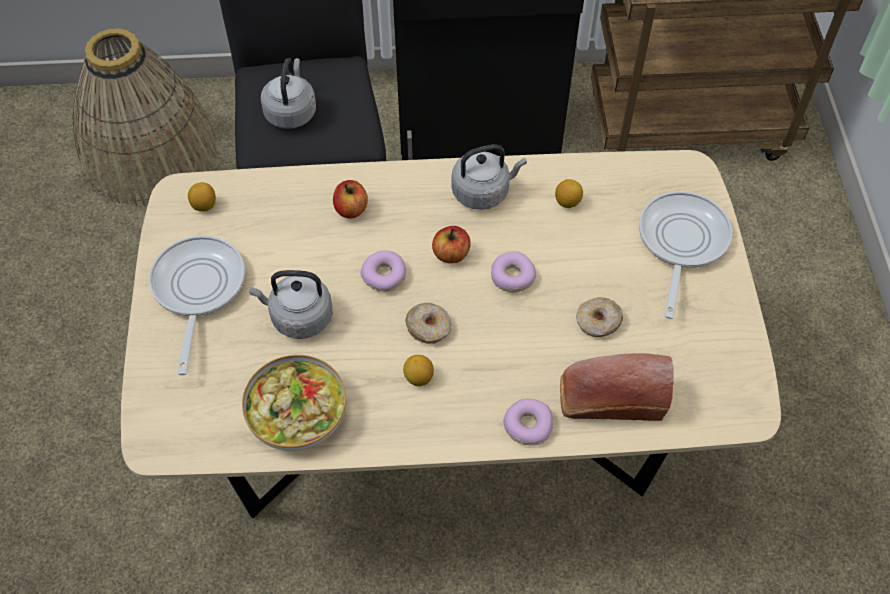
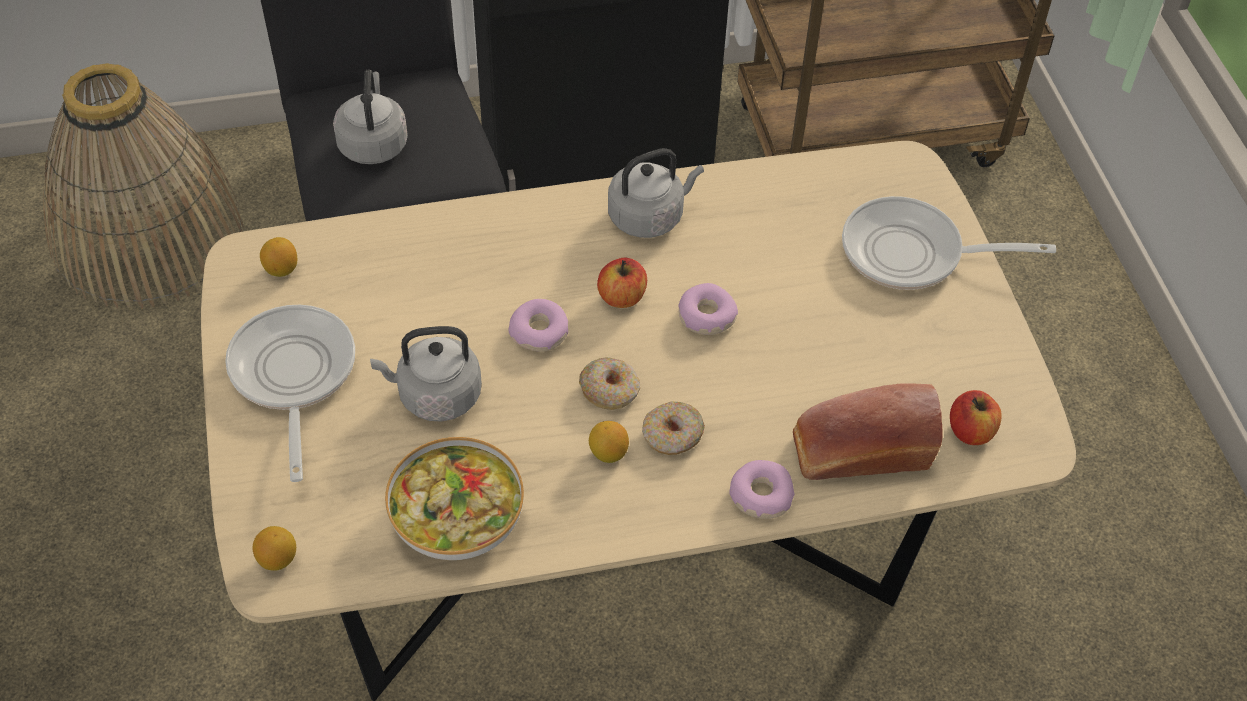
camera: 10 degrees left, 5 degrees down
(351, 209) = (480, 254): apple -> apple (970, 431)
(567, 202) = (760, 218): lemon -> lemon (277, 559)
(598, 322) = (826, 360): donut -> donut (672, 436)
(680, 243) = (912, 254): frying pan -> frying pan turned 90 degrees counterclockwise

